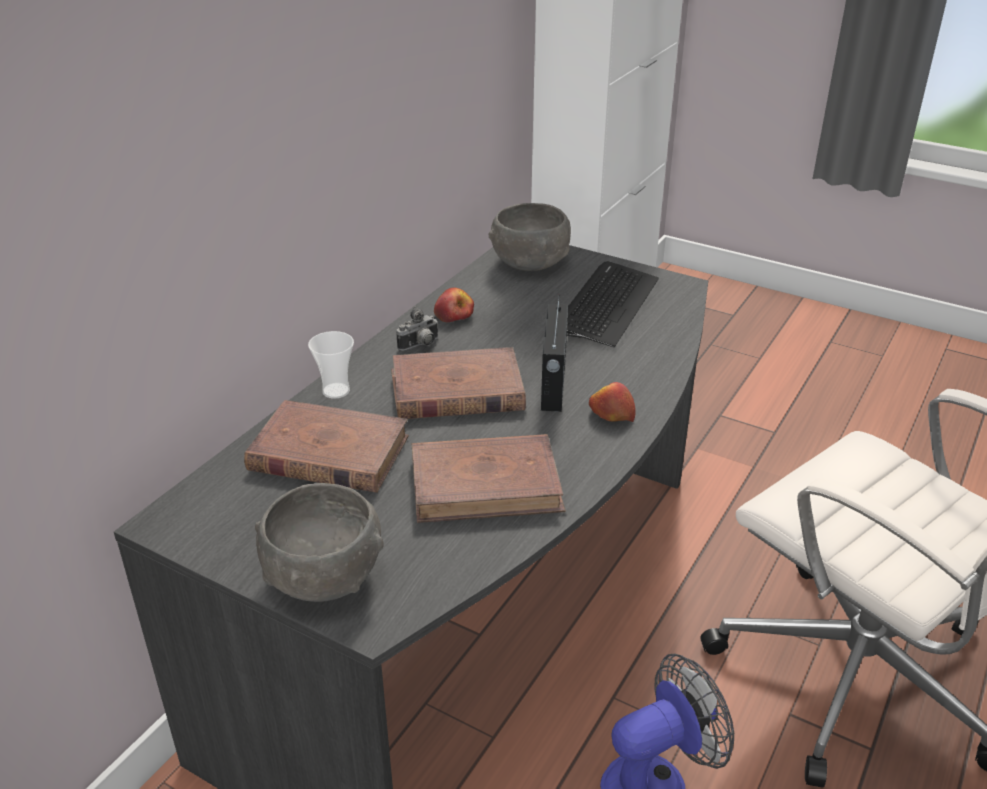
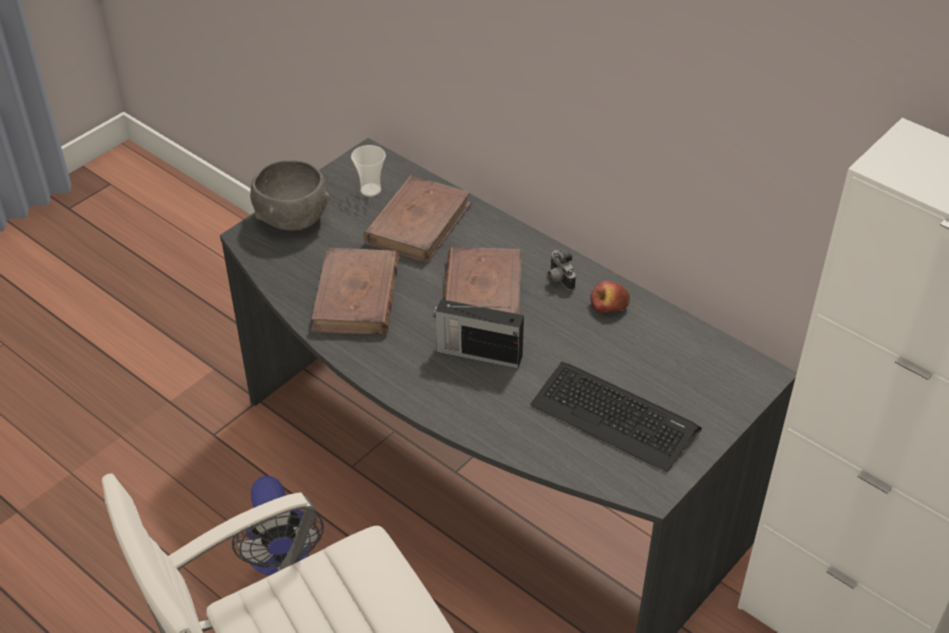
camera: 100 degrees right, 10 degrees up
(336, 391) = (498, 229): cup -> cup (370, 190)
(530, 263) = (713, 373): grey bowl -> none
(611, 414) = (424, 381): apple -> none

